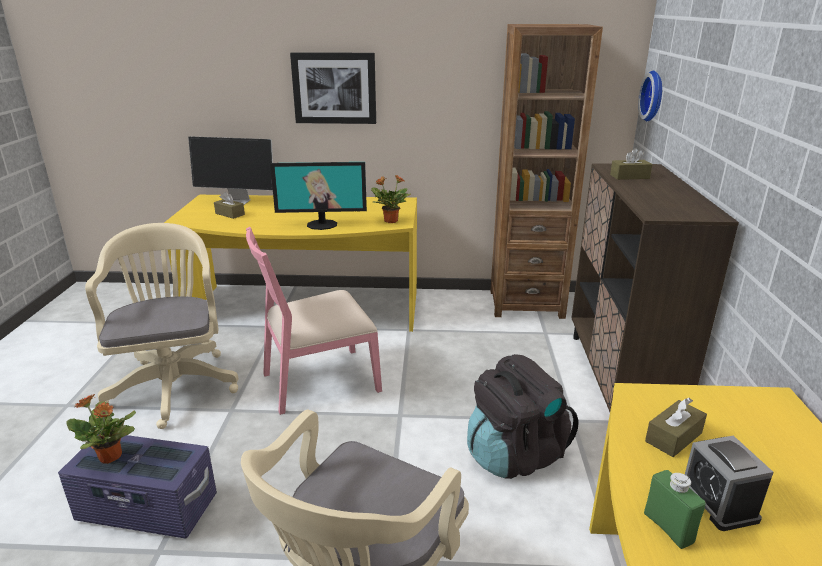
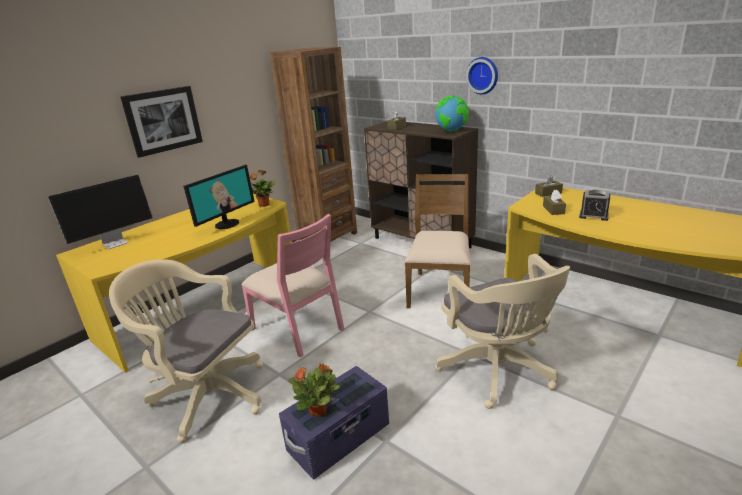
camera: 50 degrees left, 0 degrees up
(230, 214) = (134, 249): brown tissue box -> brown tissue box (548, 193)
(319, 381) = (298, 328): pink chair -> pink chair turned 60 degrees counterclockwise
(515, 454) = (440, 290): black backpack -> brown chair
(654, 96) = (361, 85): wall clock -> wall clock (483, 75)
(668, 528) = (600, 227): green bottle -> none
(680, 210) = (452, 131): none -> globe

